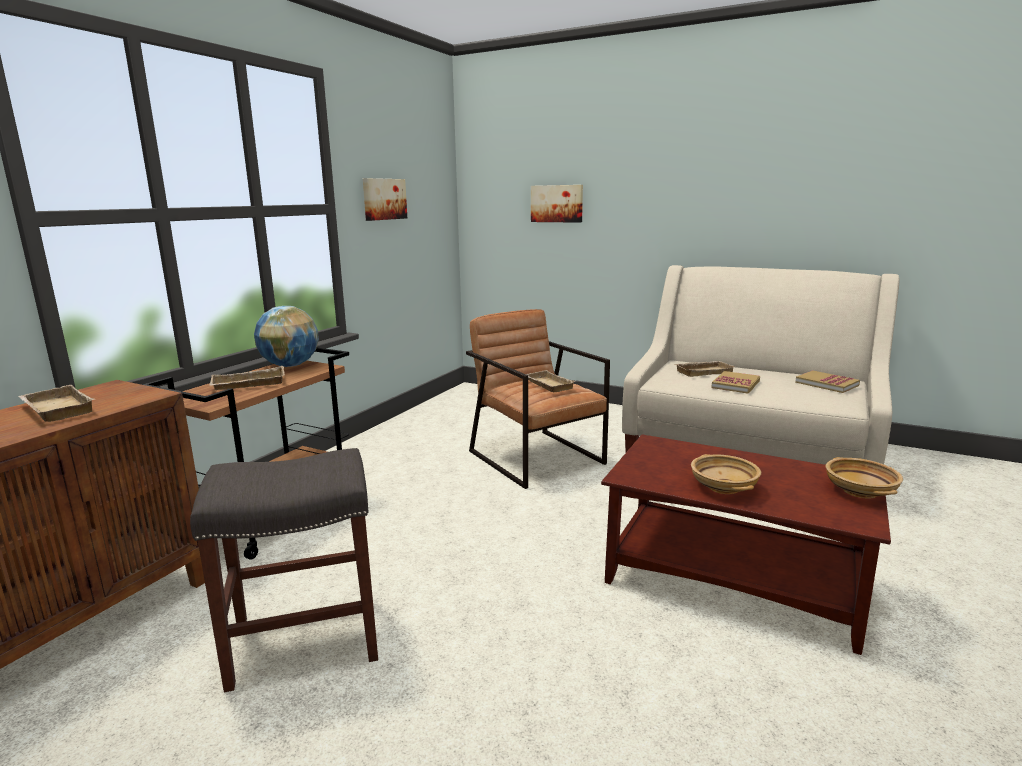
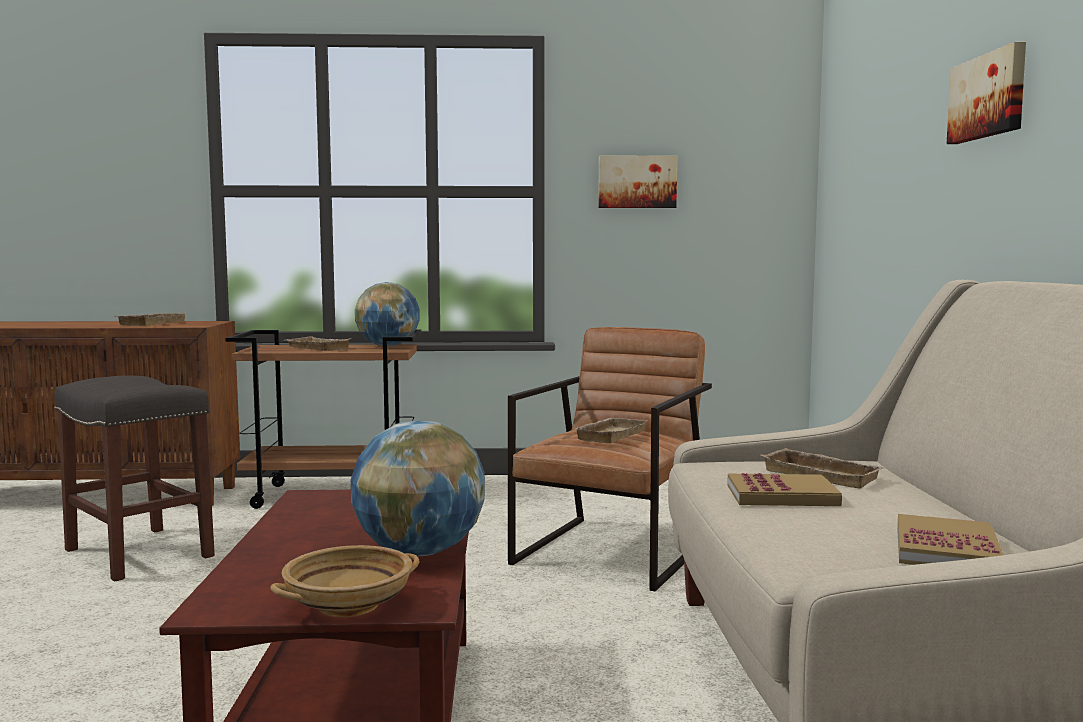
camera: 60 degrees right, 10 degrees down
(557, 203) = (884, 178): picture -> picture (989, 96)
(722, 487) = (304, 534): beige bowl -> none
(772, 464) = (419, 552): none -> globe

